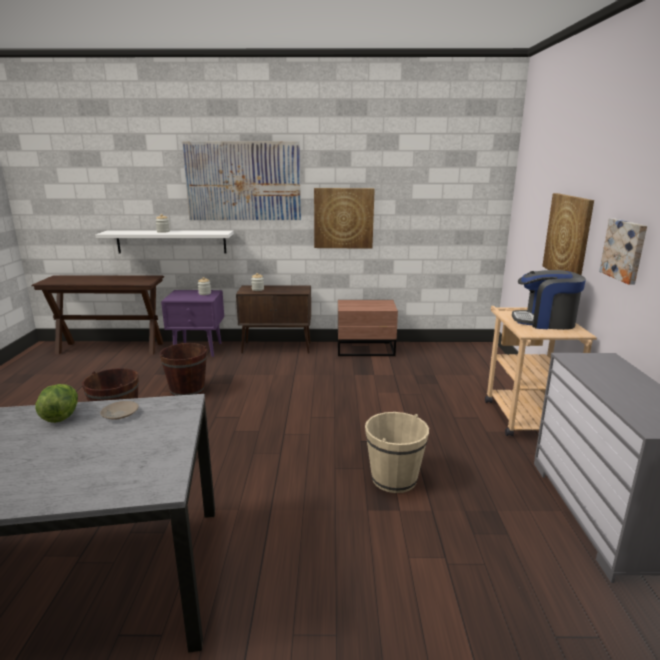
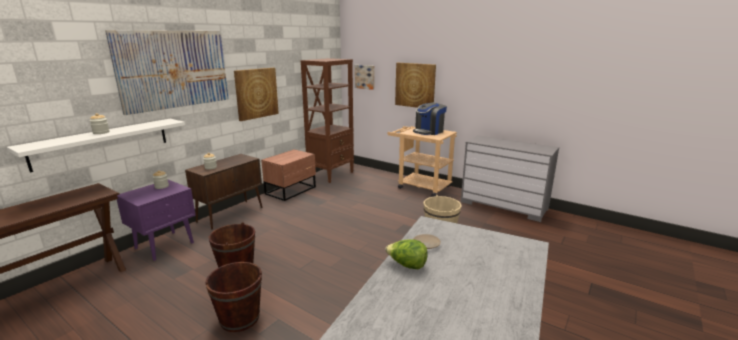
camera: 55 degrees left, 0 degrees up
(443, 350) = (331, 174): none -> brown bookcase
(625, 250) = (467, 87): picture -> picture (365, 76)

